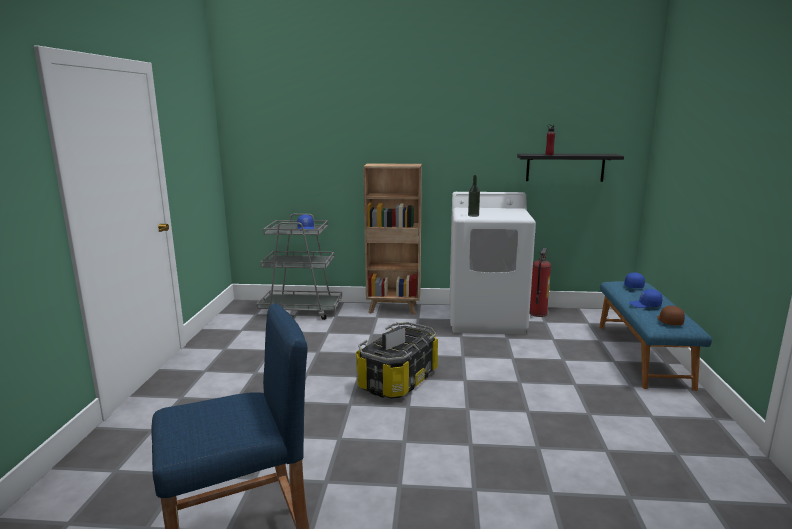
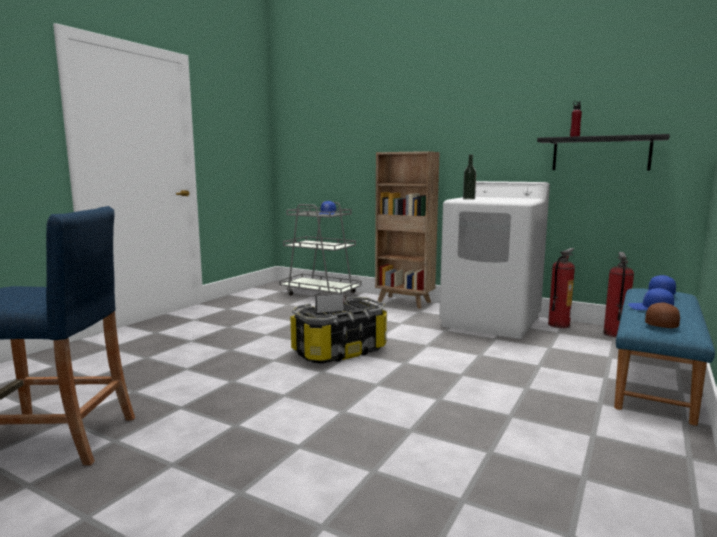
camera: 25 degrees right, 5 degrees down
(583, 315) = (614, 334): none -> fire extinguisher

